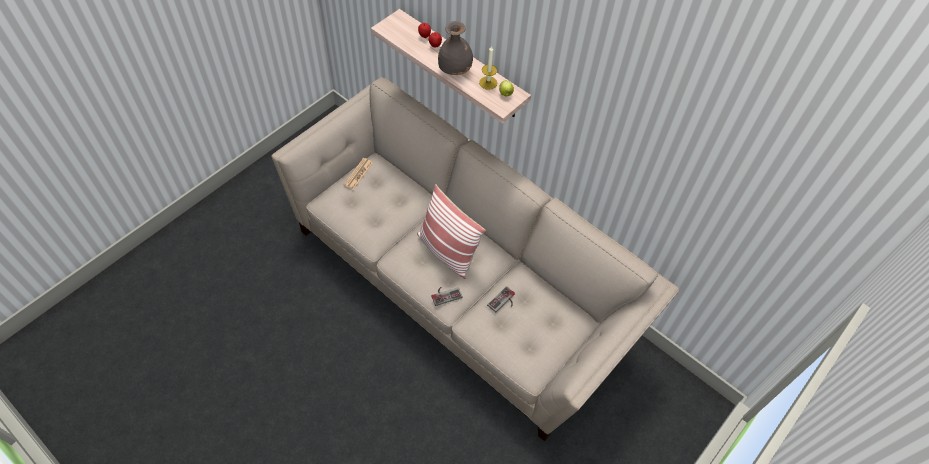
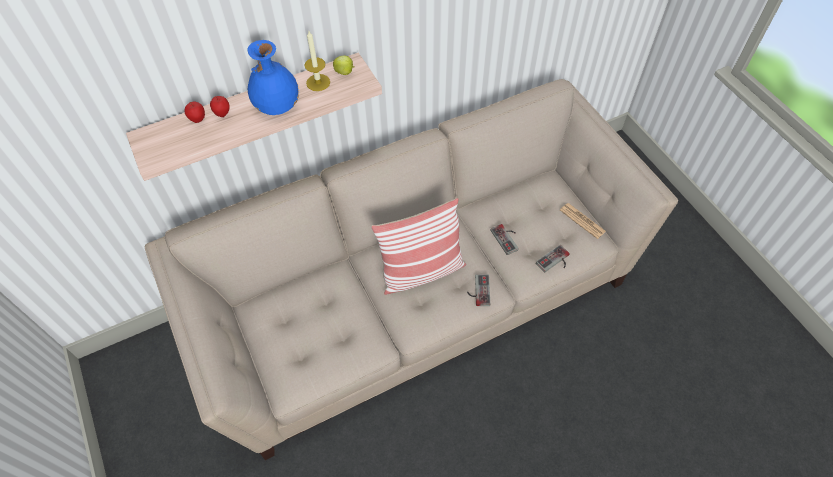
camera: 65 degrees left, 0 degrees up
(358, 174) = (263, 334): newspaper -> newspaper (582, 221)
(455, 69) = (277, 106): grey vase -> blue vase
(496, 343) = (555, 262): none -> game controller

